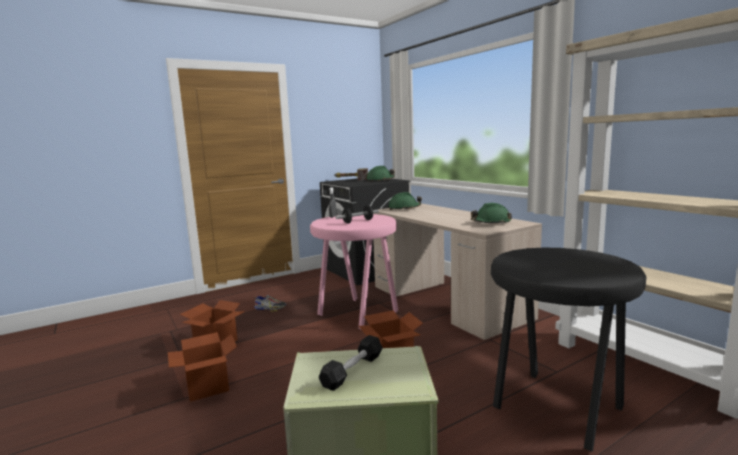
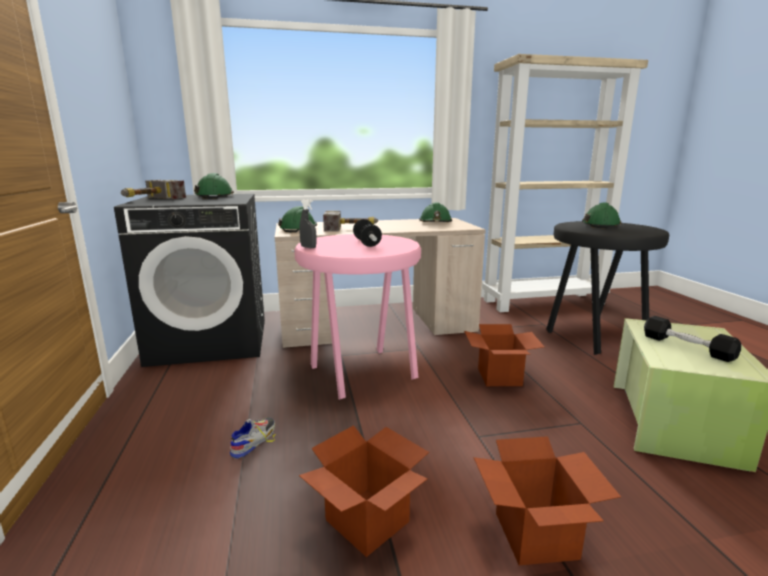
camera: 70 degrees left, 5 degrees up
(423, 214) = (351, 228): none -> hammer
(583, 261) = (600, 225): none -> green hard hat

